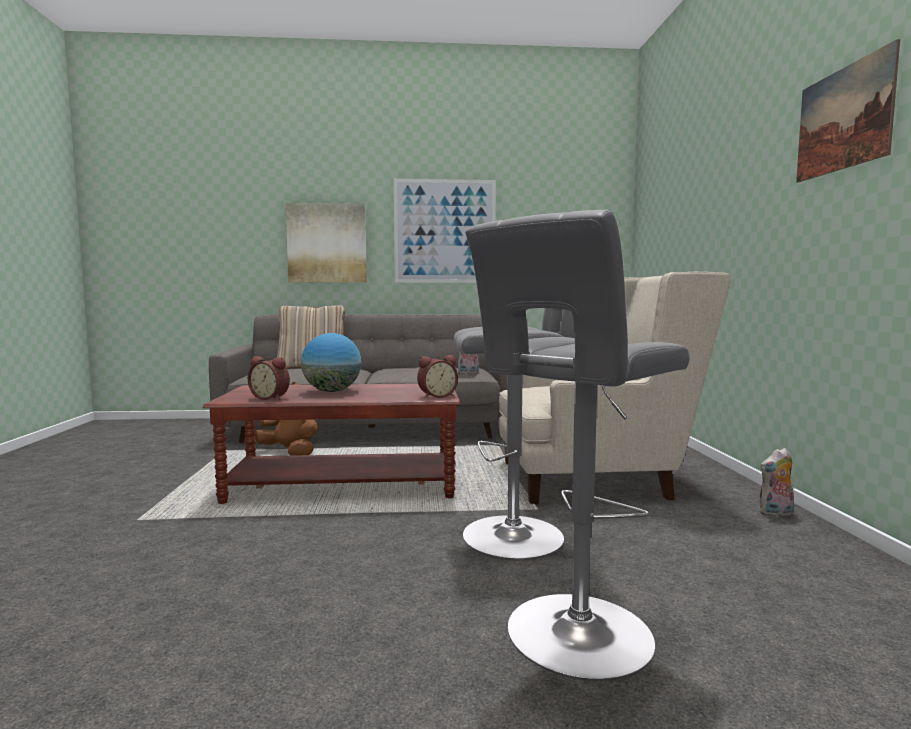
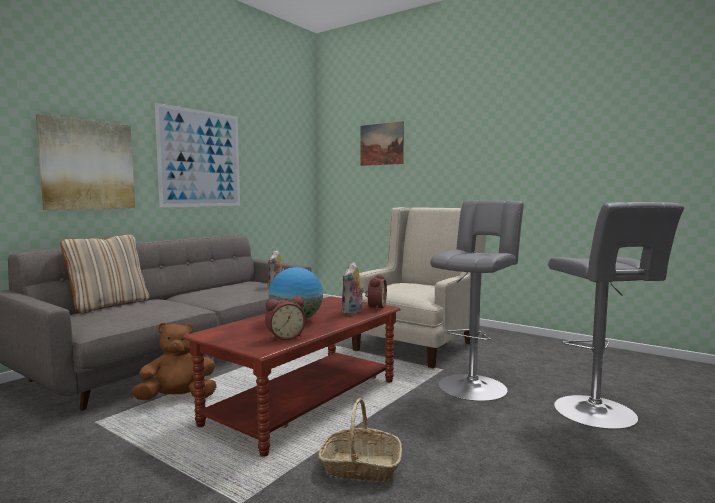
camera: 50 degrees left, 0 degrees up
(234, 539) = (360, 467): none -> basket
(776, 514) = (512, 336): plush toy -> plush toy (352, 312)
(843, 119) = (527, 133): picture -> picture (381, 144)

